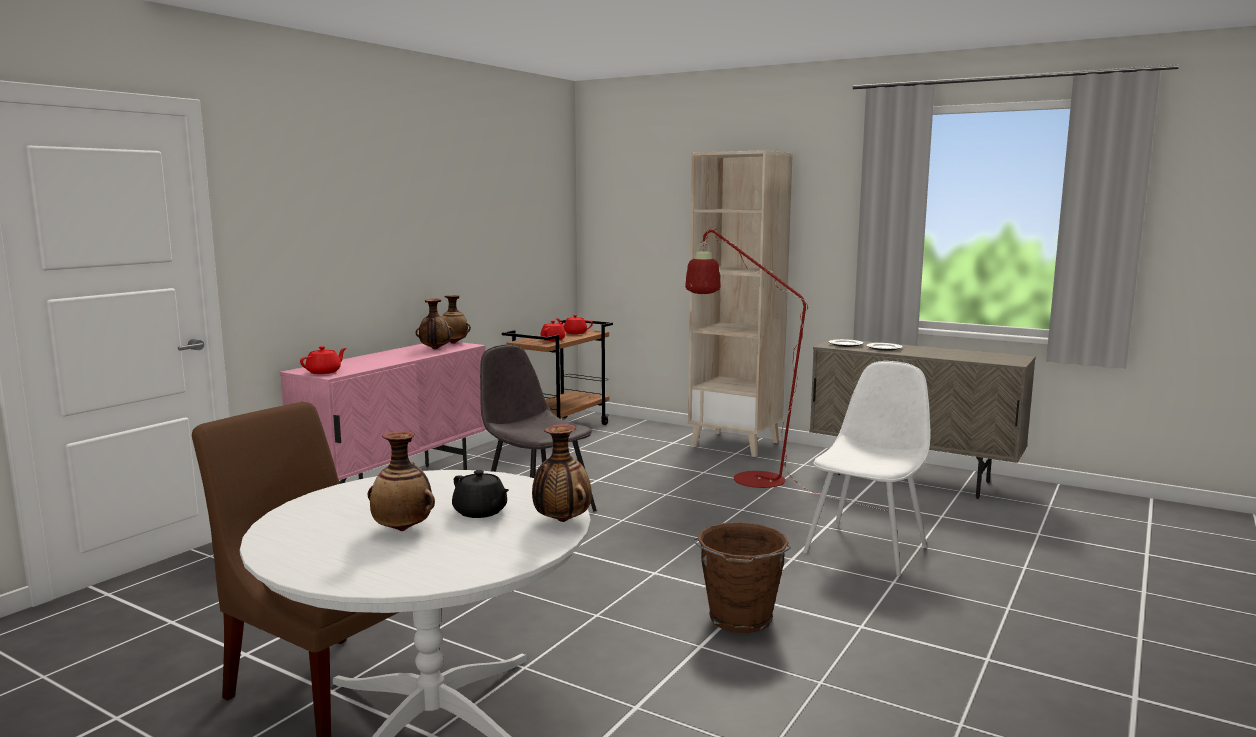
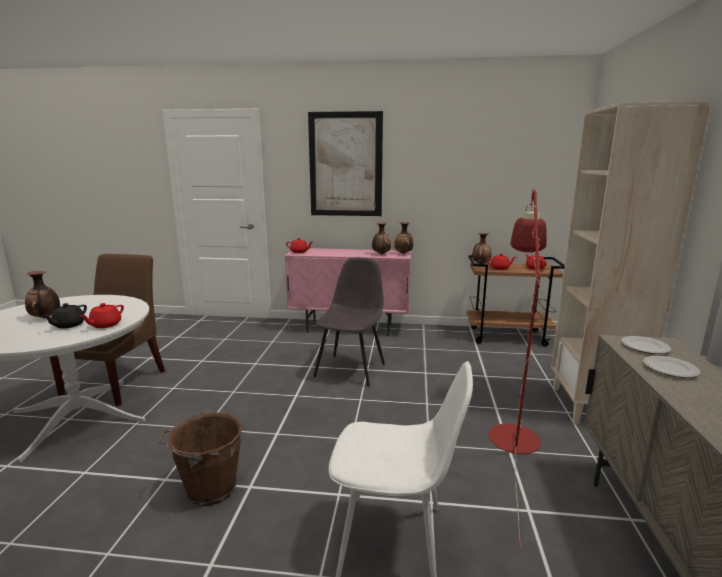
camera: 65 degrees right, 5 degrees up
(349, 210) = (345, 165): none -> picture
(517, 491) = (105, 325): none -> red teapot
(561, 521) = (44, 343): vase -> vase (480, 264)

